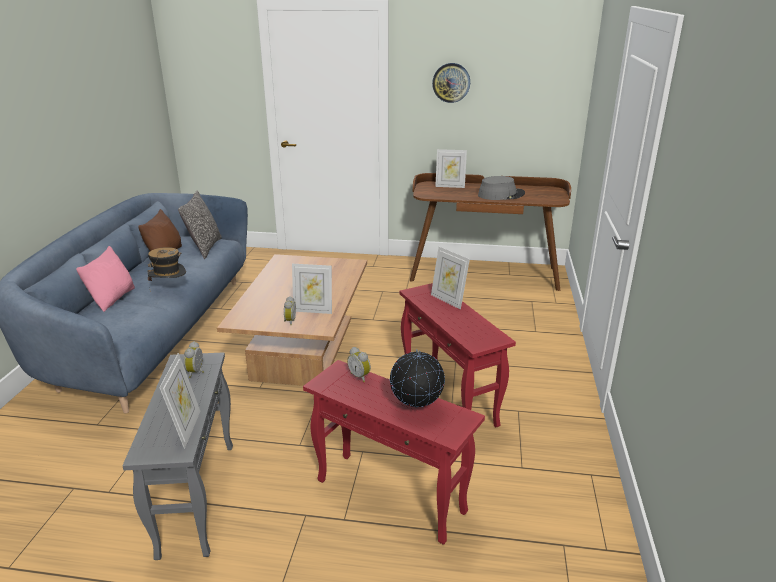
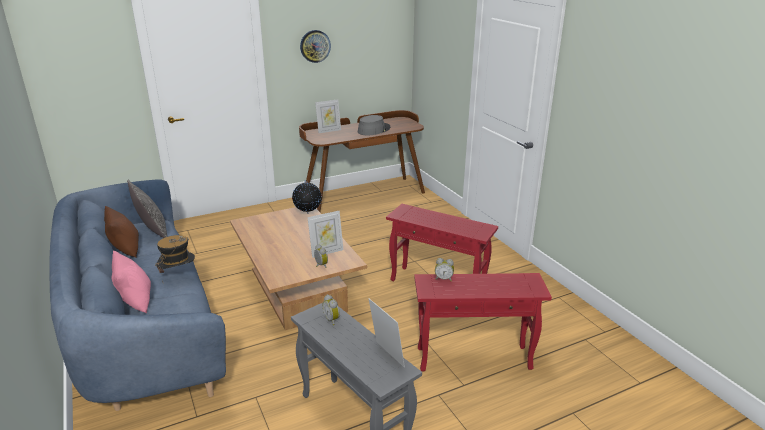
camera: 35 degrees left, 0 degrees up
(416, 408) = (500, 283): globe -> globe (308, 214)
(448, 300) = (426, 213): picture frame -> none

